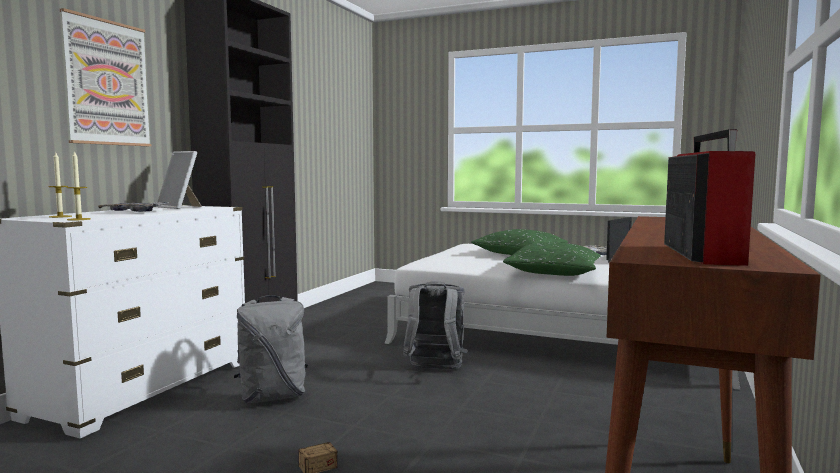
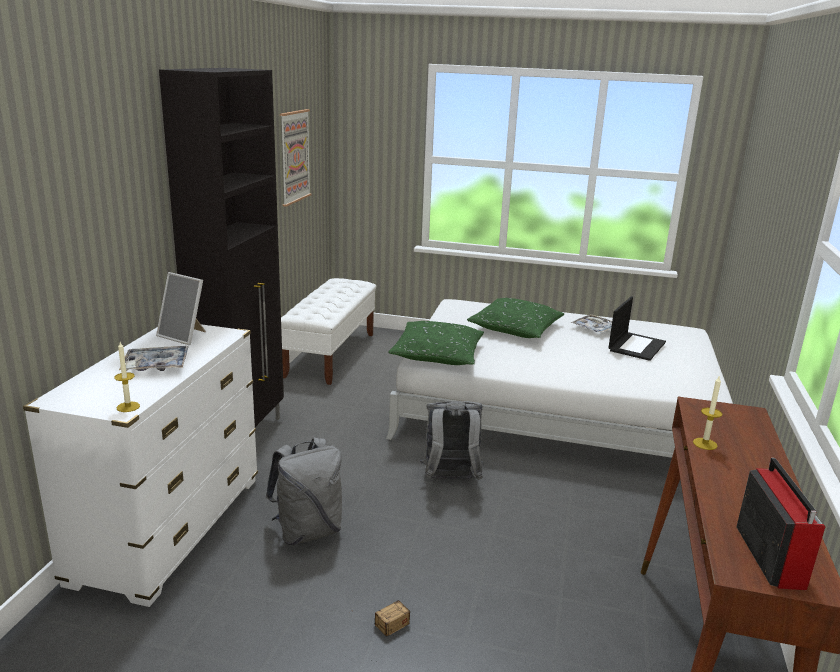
camera: 10 degrees left, 15 degrees up
(60, 216) = (93, 393): candle -> candle (705, 444)
(107, 83) = (99, 213): picture -> picture (294, 156)
(362, 297) = (330, 354): none -> white bench
(553, 271) = (561, 371): green pillow -> green pillow (437, 354)

